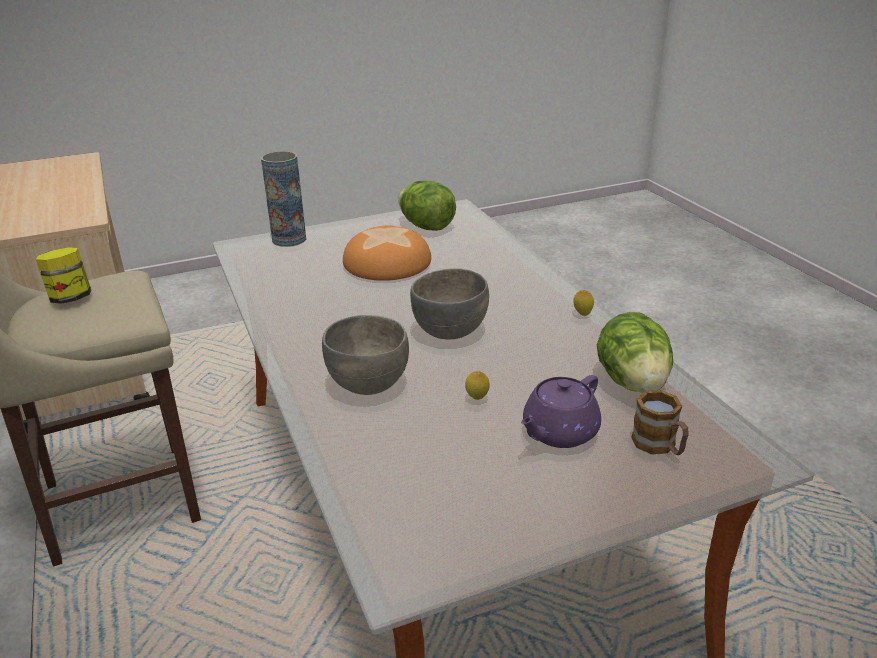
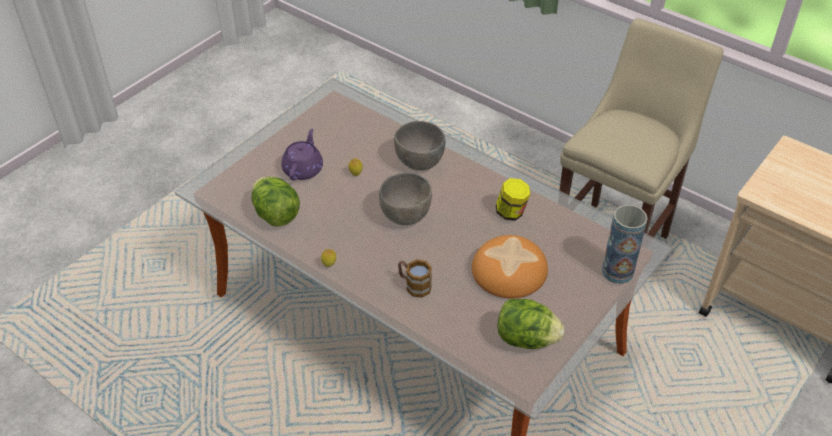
camera: 150 degrees right, 15 degrees up
(71, 298) = (644, 137): jar -> jar (511, 213)
(659, 446) = (251, 178): mug -> mug (414, 285)

